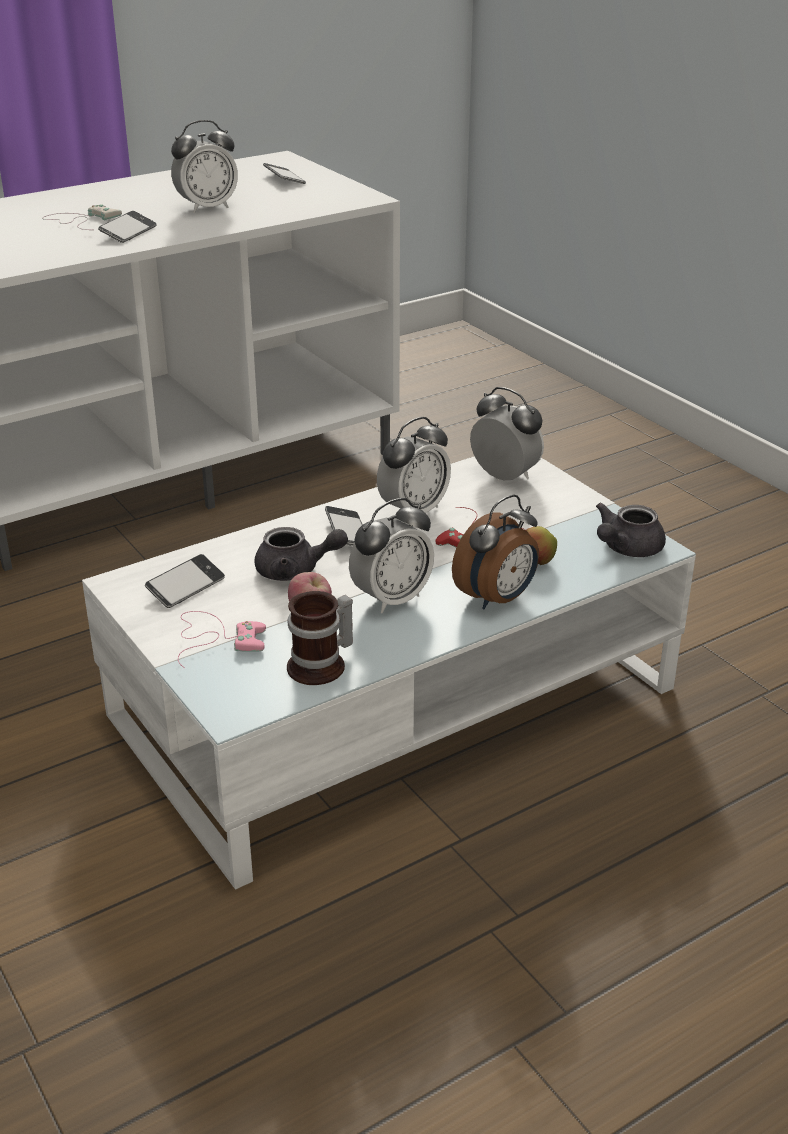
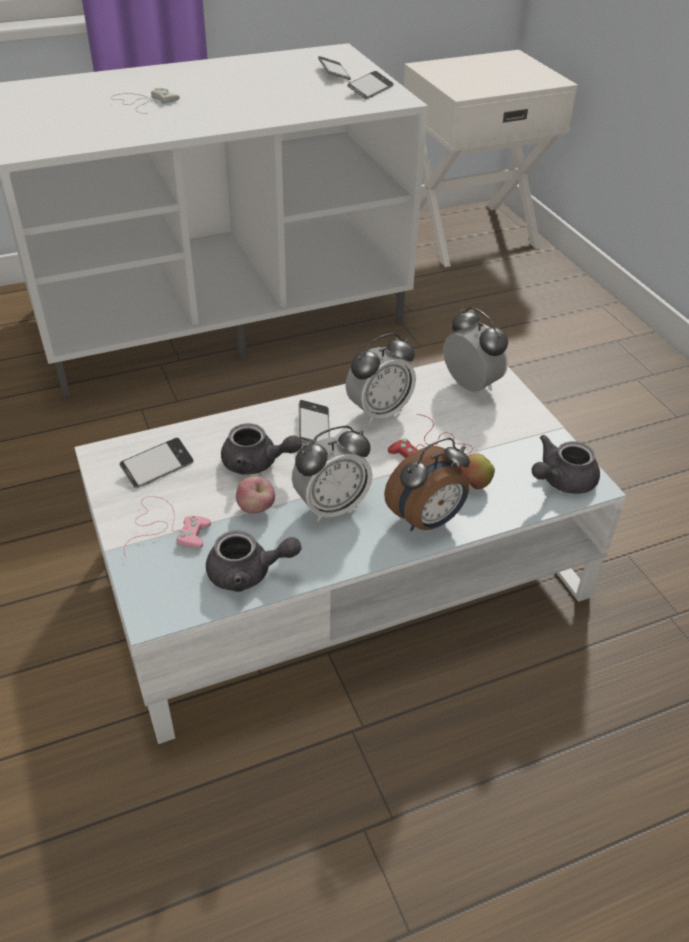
camera: 10 degrees right, 10 degrees up
(128, 232) = (177, 118): phone -> phone (370, 90)
(207, 207) = (255, 98): alarm clock -> none
(322, 666) = (248, 573): mug -> grey teapot
(439, 358) = (468, 233): none -> white nightstand

